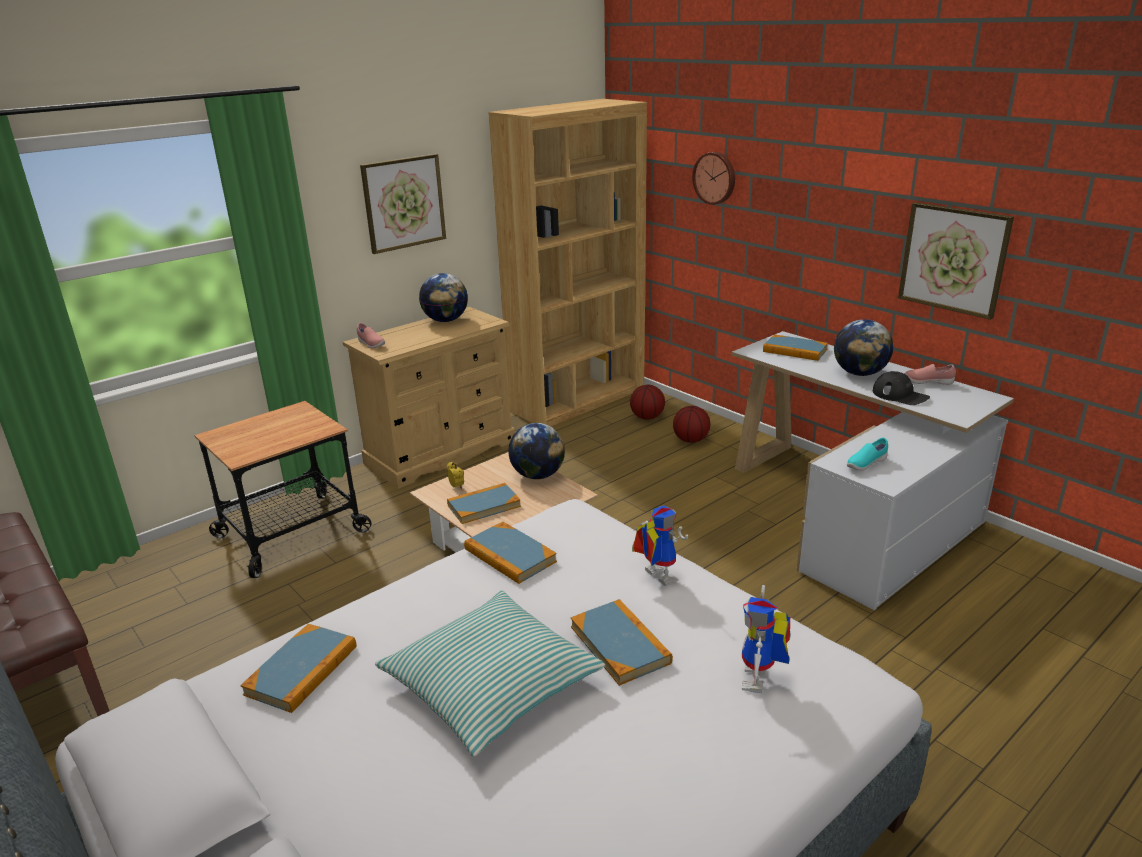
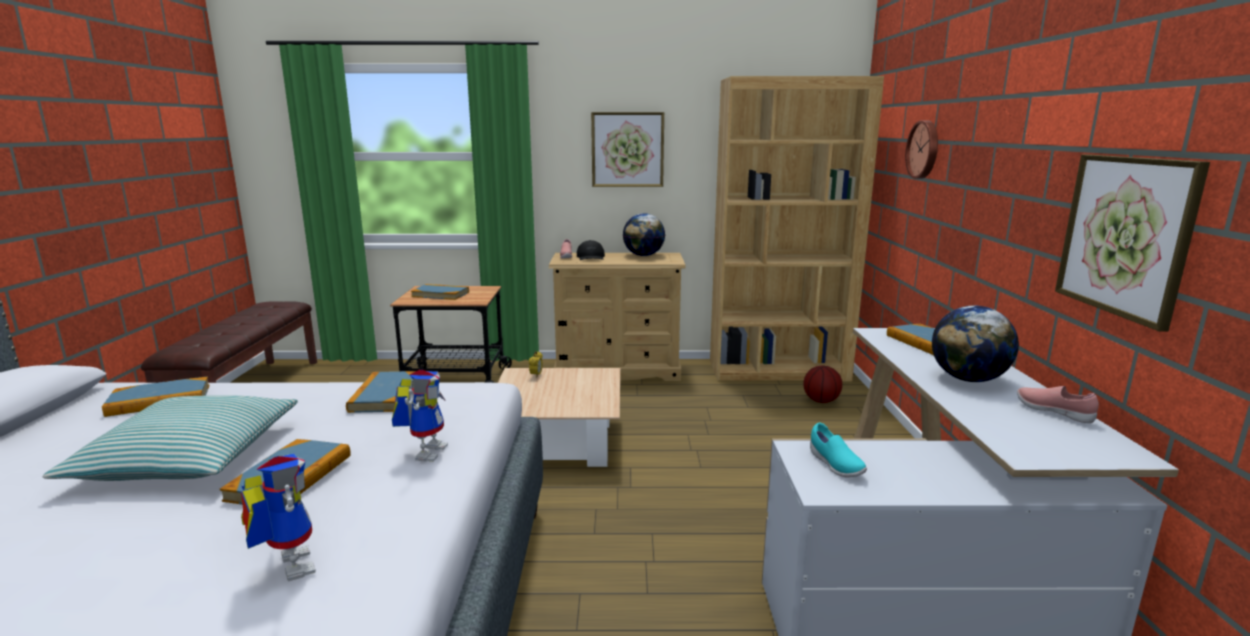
camera: 40 degrees right, 10 degrees down
(484, 506) = (529, 392): book -> book (440, 294)
(538, 475) = (602, 388): globe -> none
(690, 440) = (835, 431): basketball -> none
(760, 682) = (287, 565): toy robot -> toy robot turned 90 degrees clockwise
(865, 464) = (834, 465): turquoise shoe -> turquoise shoe turned 120 degrees counterclockwise
(900, 395) = (981, 411): black cap -> black cap (591, 257)

